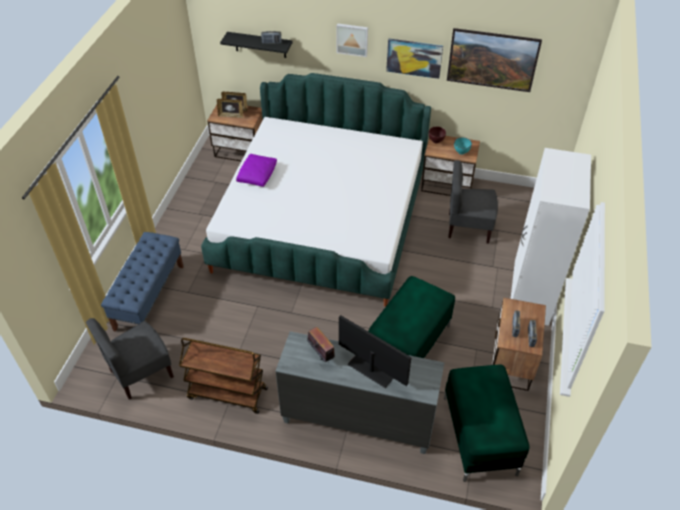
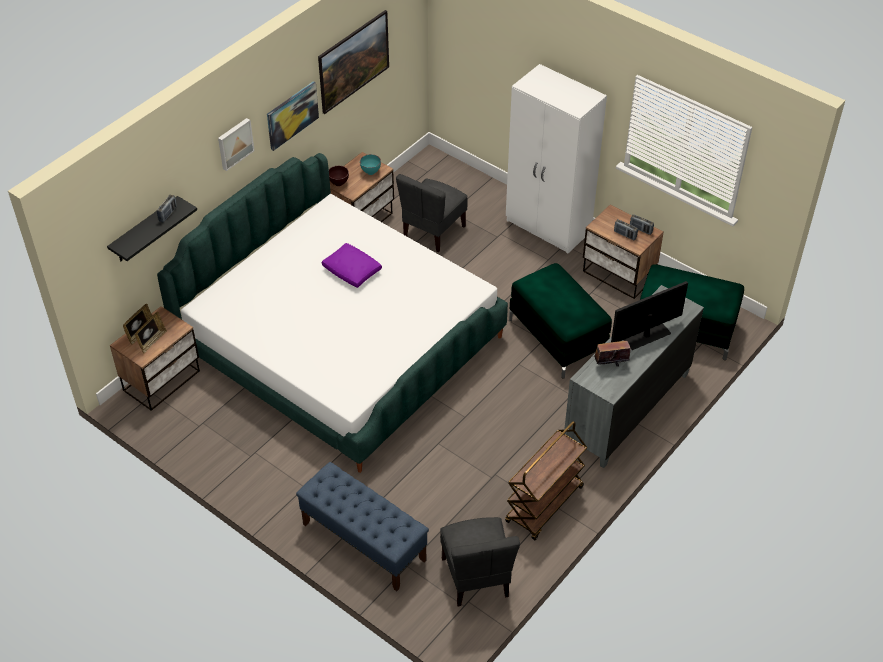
camera: 65 degrees left, 0 degrees up
(257, 174) = (287, 348): purple pillow -> purple pillow (351, 270)

